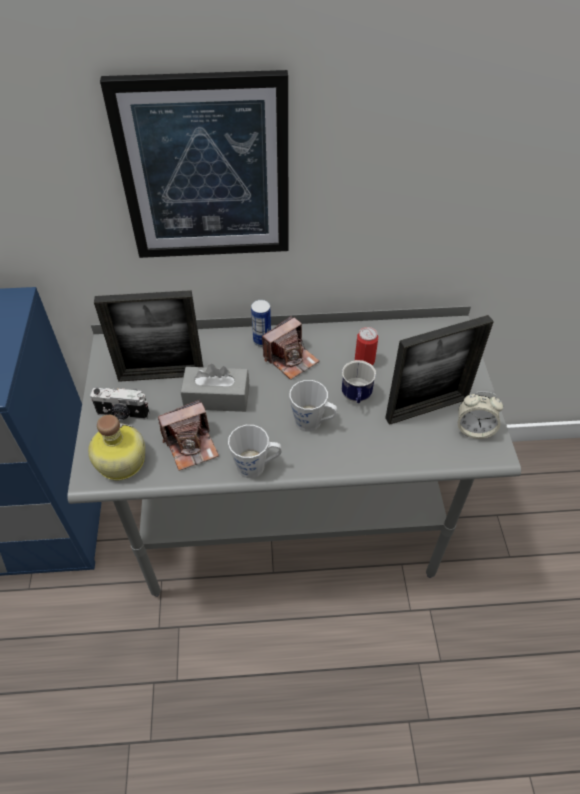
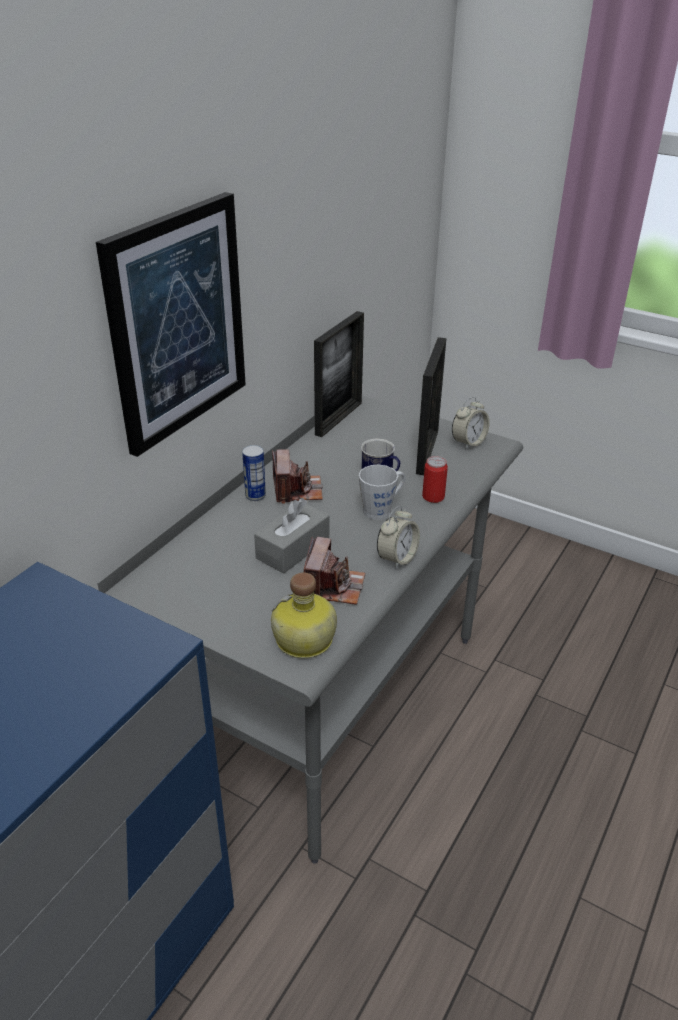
camera: 55 degrees left, 15 degrees down
(122, 414) = (243, 616): camera -> none
(161, 375) = (222, 571): picture frame -> picture frame (338, 418)
(256, 466) = (397, 558): grey mug -> alarm clock
(364, 360) = (345, 456): can -> can (433, 497)

